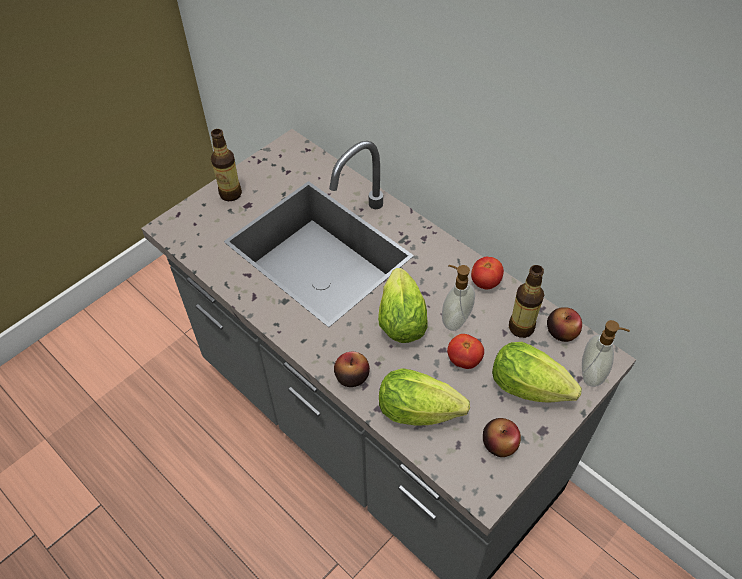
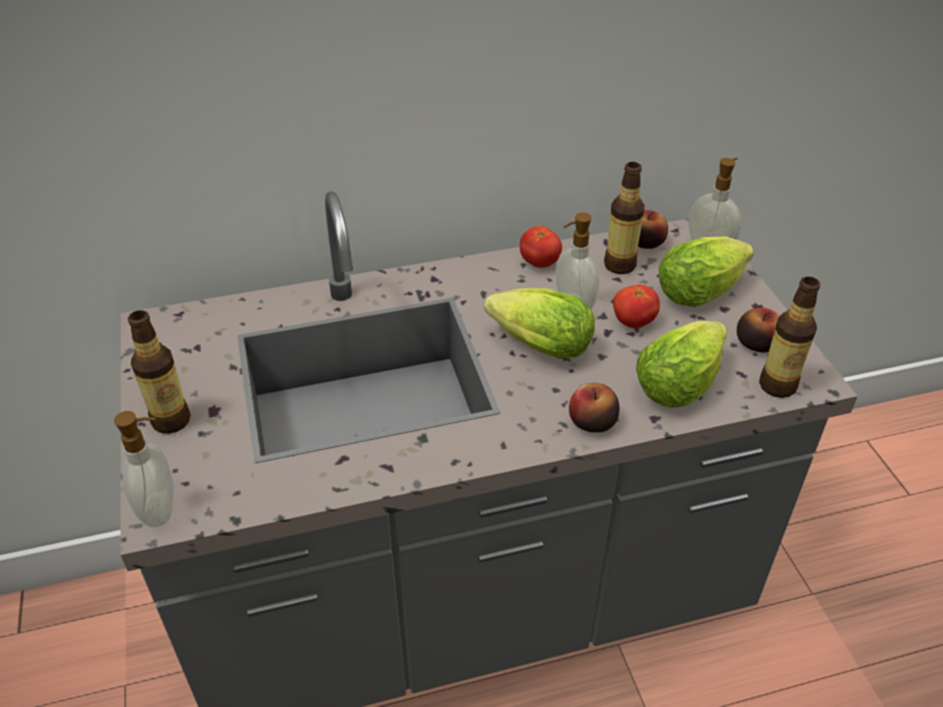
camera: 60 degrees left, 10 degrees down
(174, 225) = (161, 509): none -> soap dispenser
(461, 471) = (777, 385): none -> bottle

